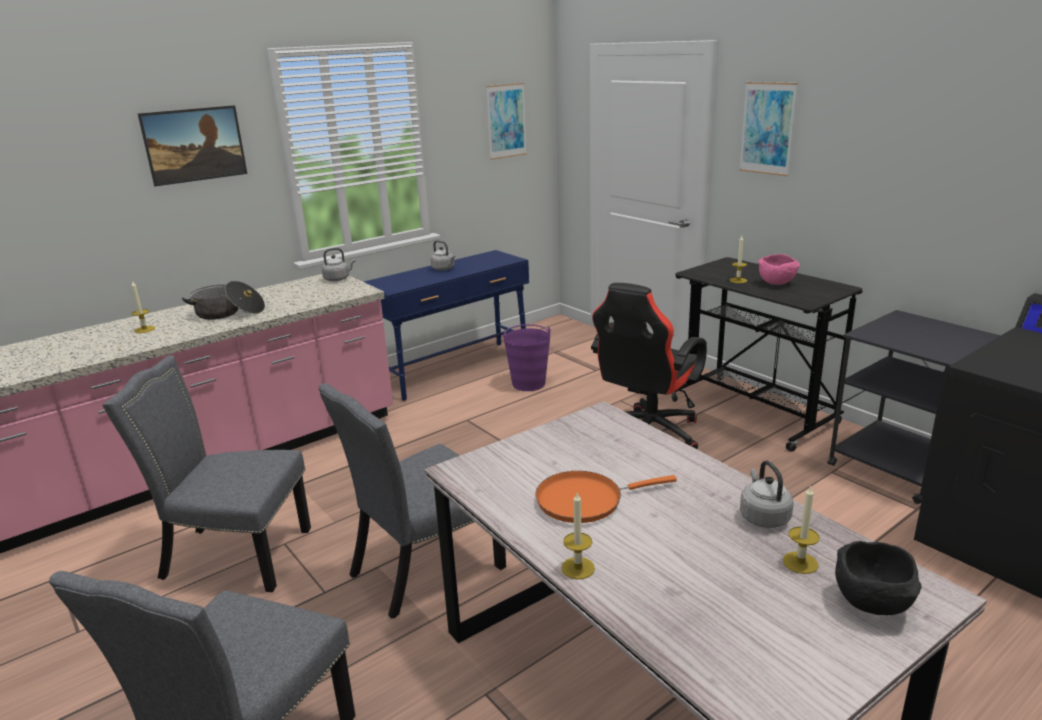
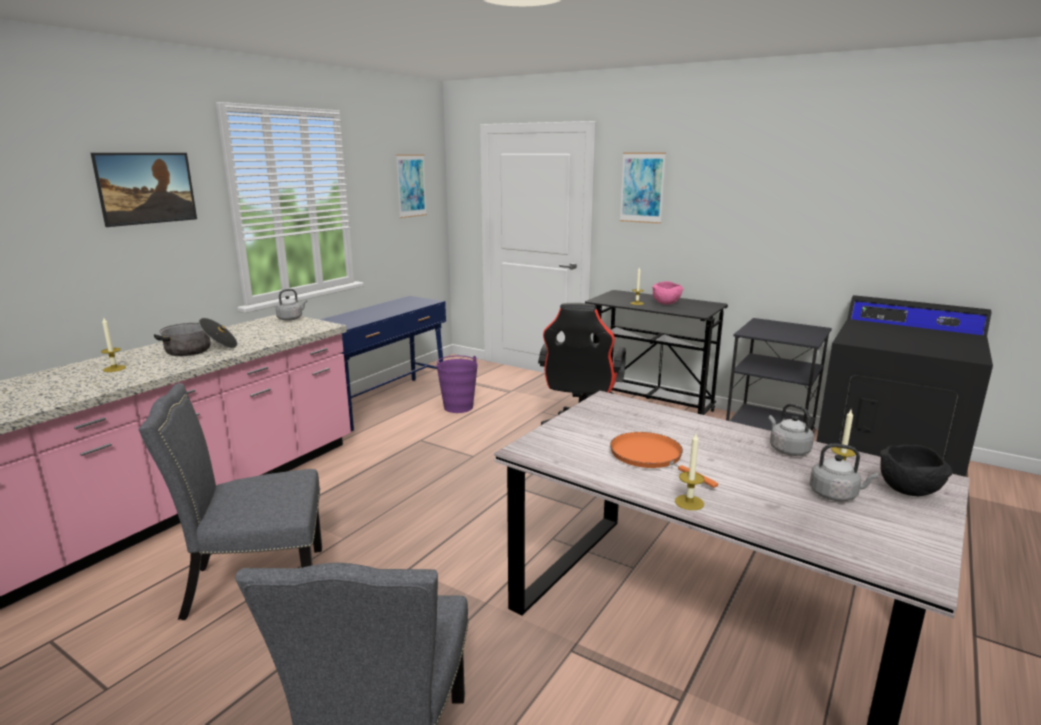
camera: 20 degrees left, 5 degrees down
(428, 567) = (457, 560): grey chair -> none
(444, 269) = (375, 310): grey kettle -> grey kettle (836, 495)
(585, 500) = (650, 457): orange frying pan -> orange frying pan turned 90 degrees clockwise

